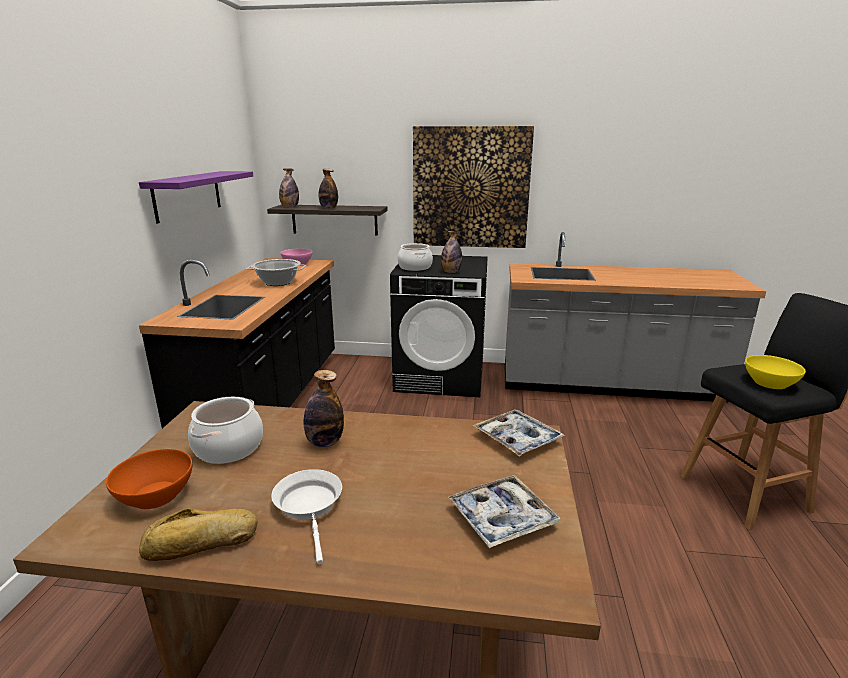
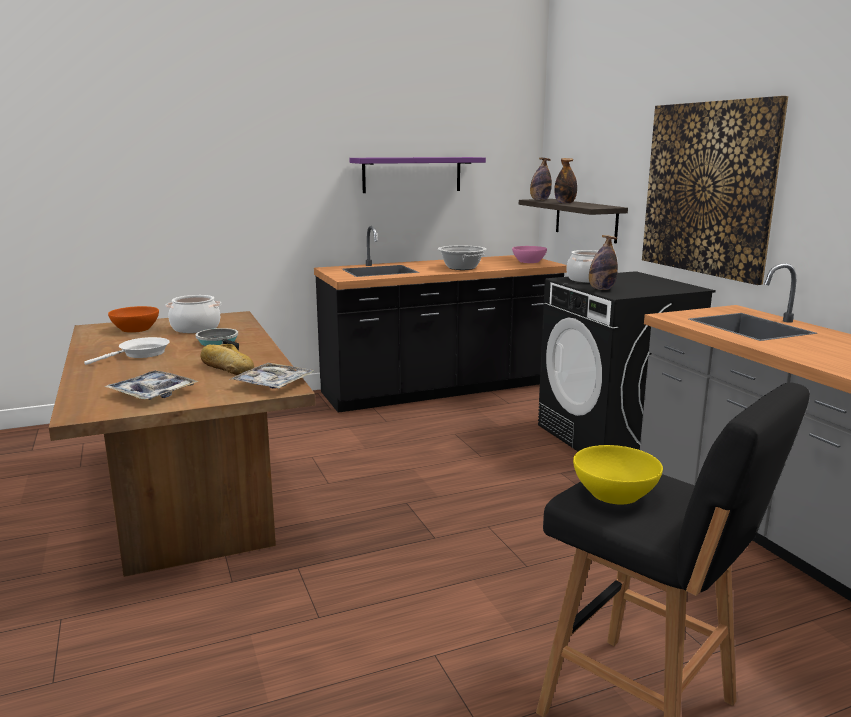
camera: 60 degrees right, 5 degrees down
(201, 543) = (96, 345): bread -> bread (226, 367)
(325, 442) = (219, 343): bottle -> frying pan

